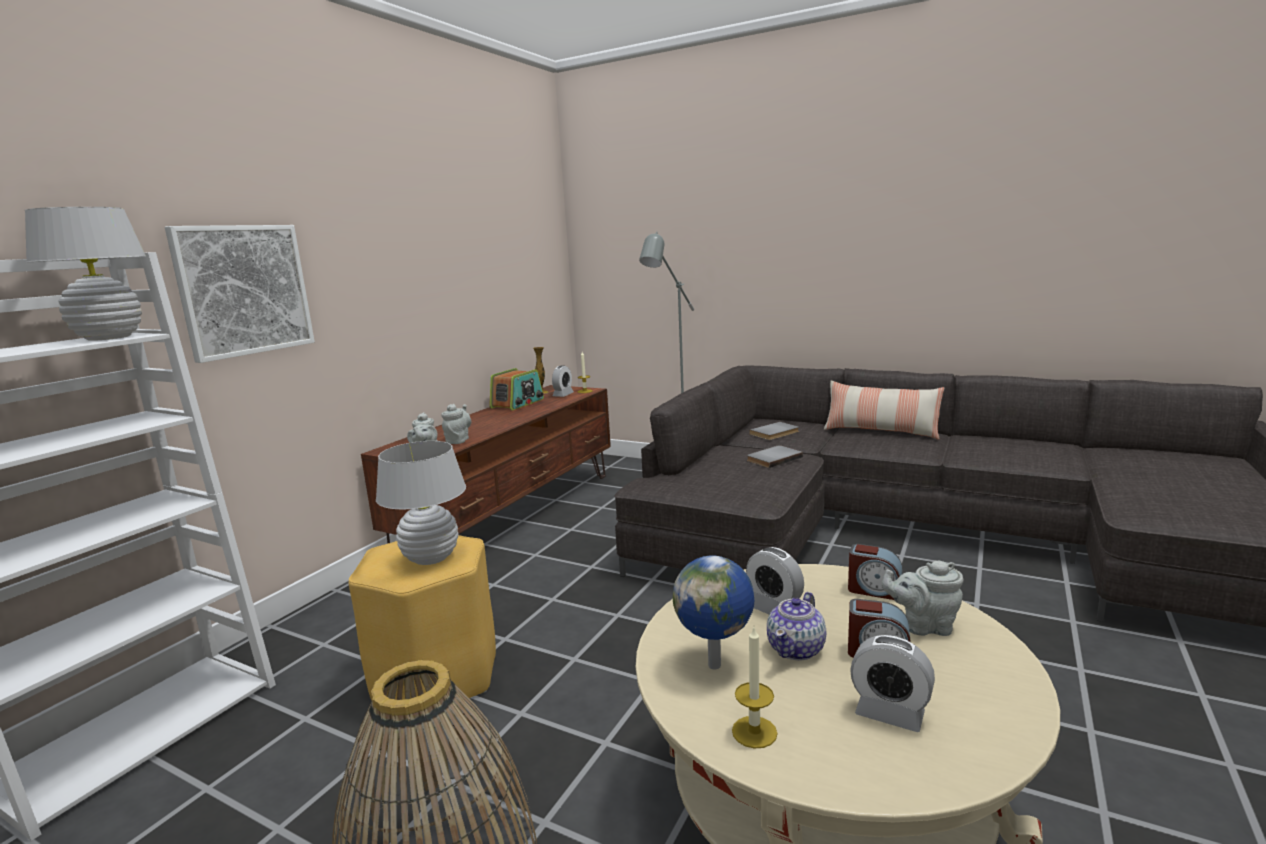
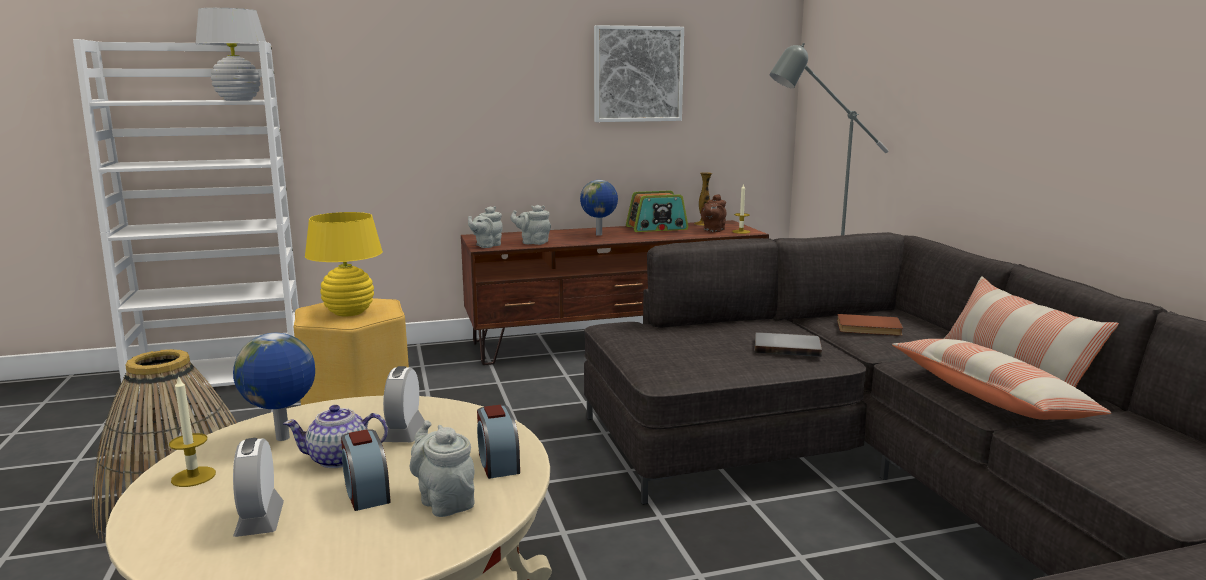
camera: 45 degrees right, 0 degrees up
(244, 290) = (370, 77): picture -> picture (638, 74)
(431, 558) = (349, 312): white table lamp -> yellow table lamp
(458, 440) = (533, 242): grey teapot -> grey teapot turned 135 degrees counterclockwise
(492, 419) = (599, 235): none -> globe
(563, 395) = (713, 230): alarm clock -> brown teapot
(775, 433) = (869, 328): grey book -> brown book
(910, 448) = (990, 397): none -> pillow

